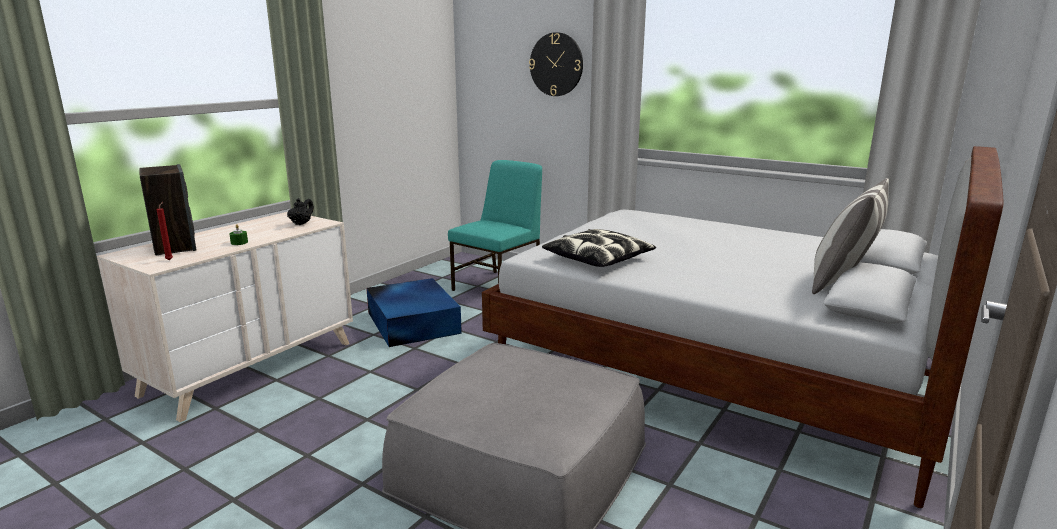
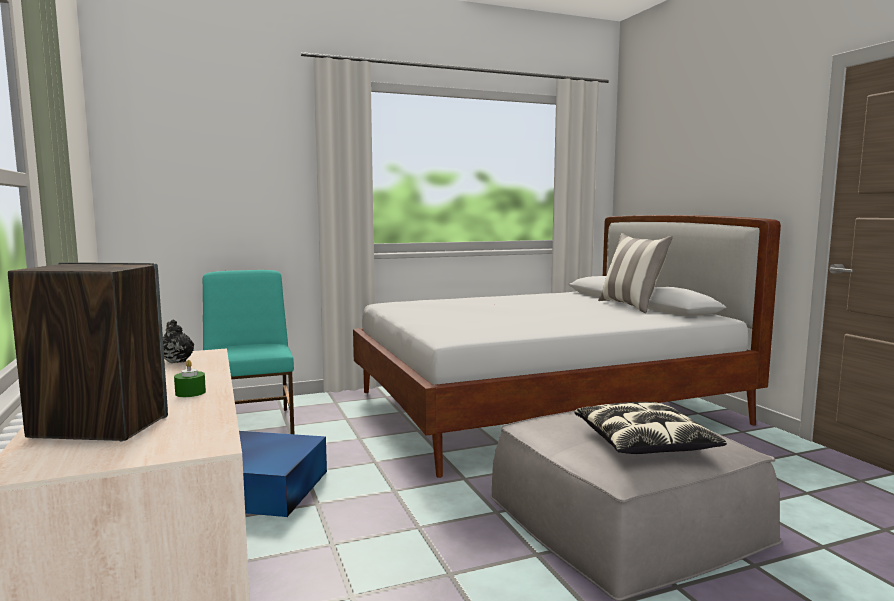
camera: 55 degrees left, 10 degrees down
(170, 260) = (182, 434): red candle -> none
(556, 64) = (259, 160): wall clock -> none
(598, 259) = (498, 327): pillow -> pillow (644, 443)

